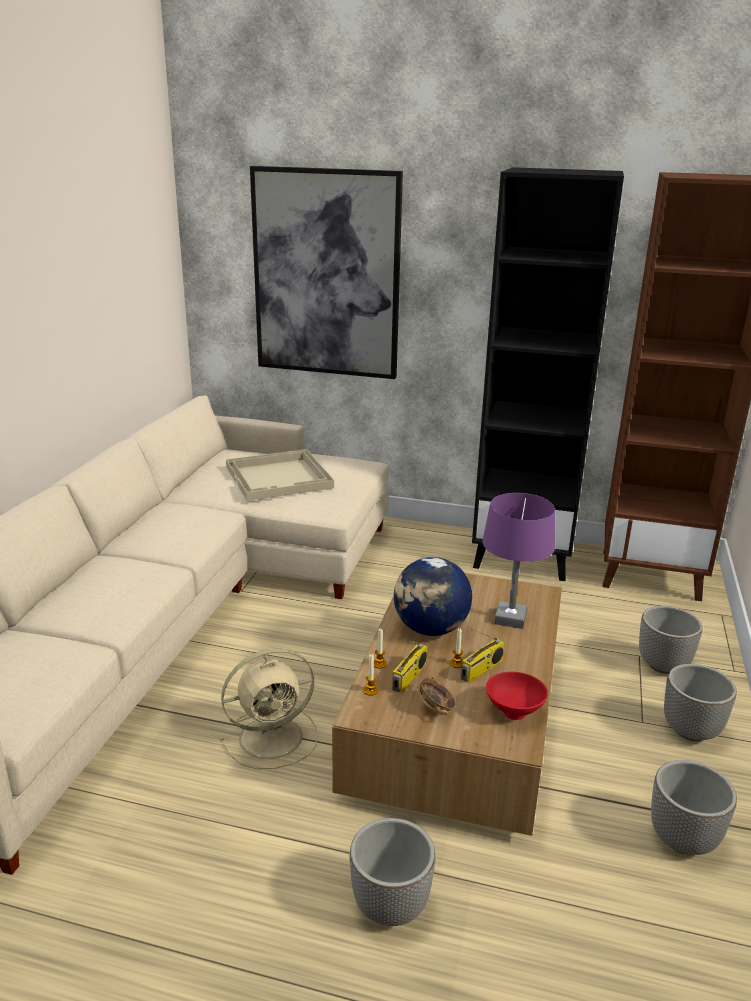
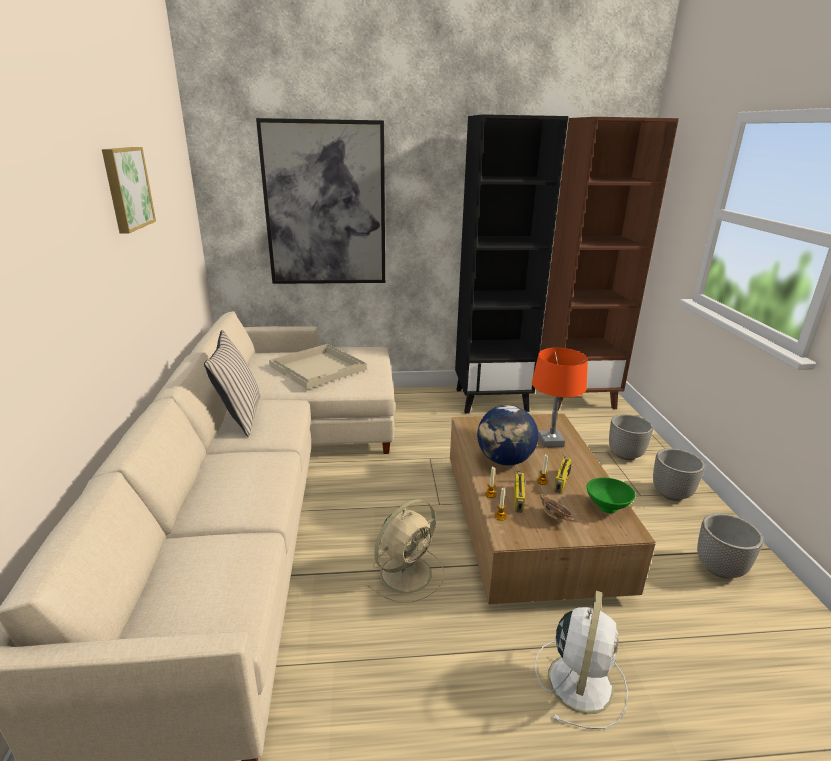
camera: 20 degrees left, 0 degrees up
(60, 253) = (126, 188): none -> picture
(155, 519) = (240, 416): none -> beige pillow
(390, 905) = (580, 680): planter -> white fan
(510, 618) = (550, 441): purple table lamp -> orange table lamp
(512, 712) = (606, 508): red bowl -> green bowl

